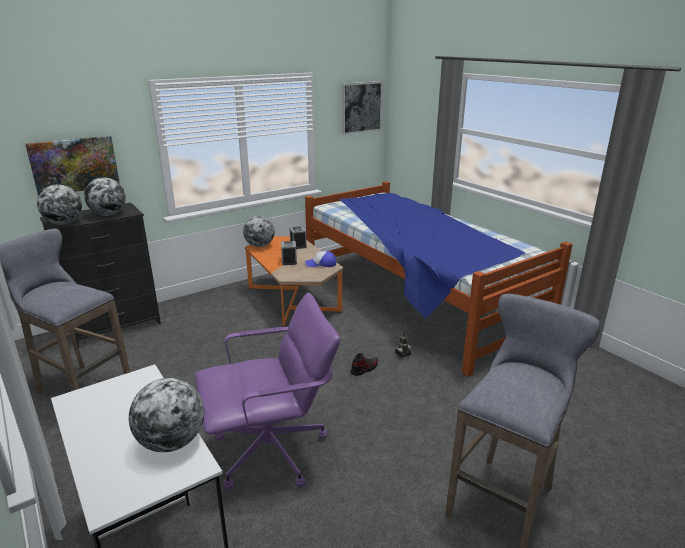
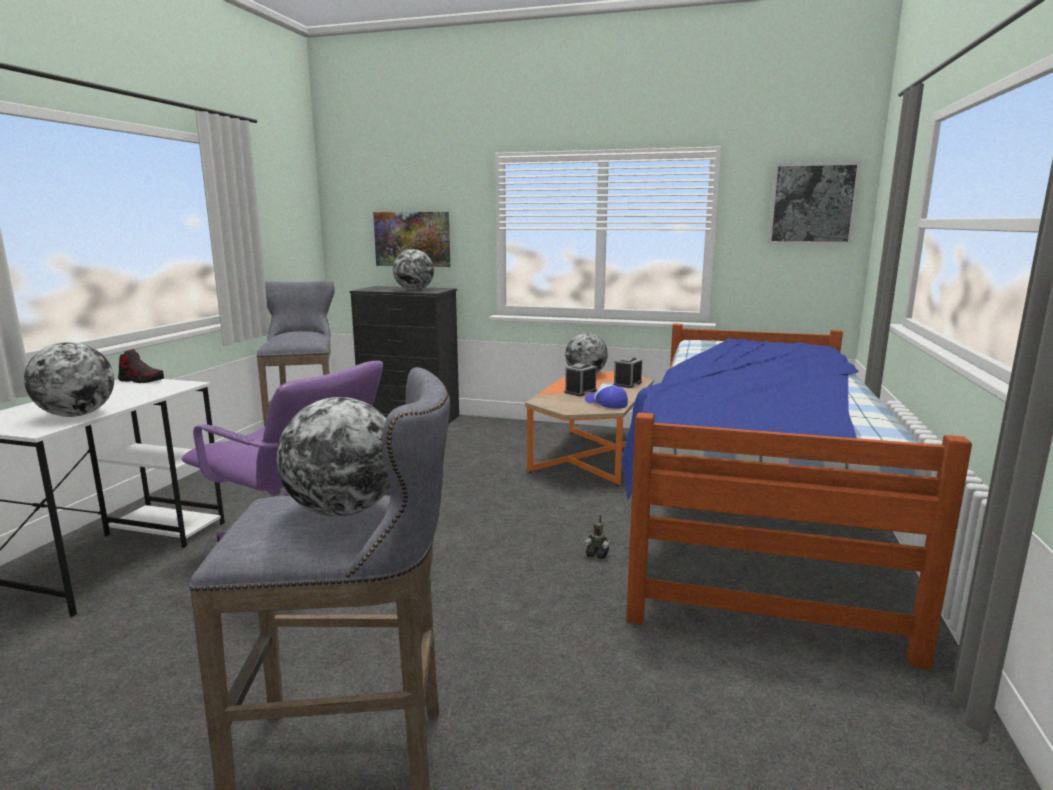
camera: 50 degrees right, 10 degrees down
(64, 223) = (372, 289): globe -> globe (344, 511)
(364, 369) = (520, 543): shoe -> shoe (141, 380)

